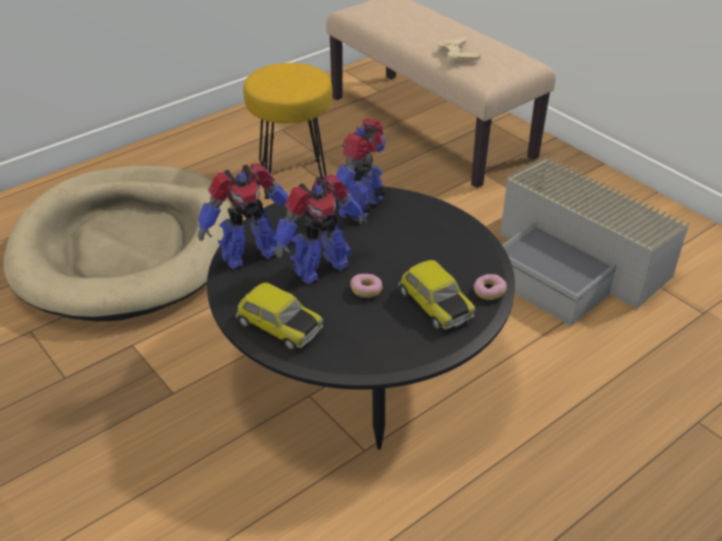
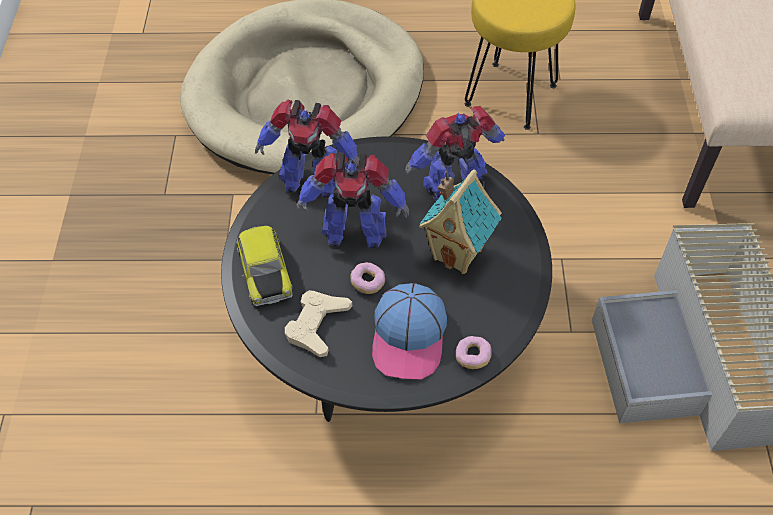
camera: 40 degrees right, 15 degrees up
(409, 242) = (458, 253): none -> toy house
(434, 305) = (409, 336): toy car -> cap
(457, 55) = (738, 49): beige game controller -> beige game controller (317, 325)

